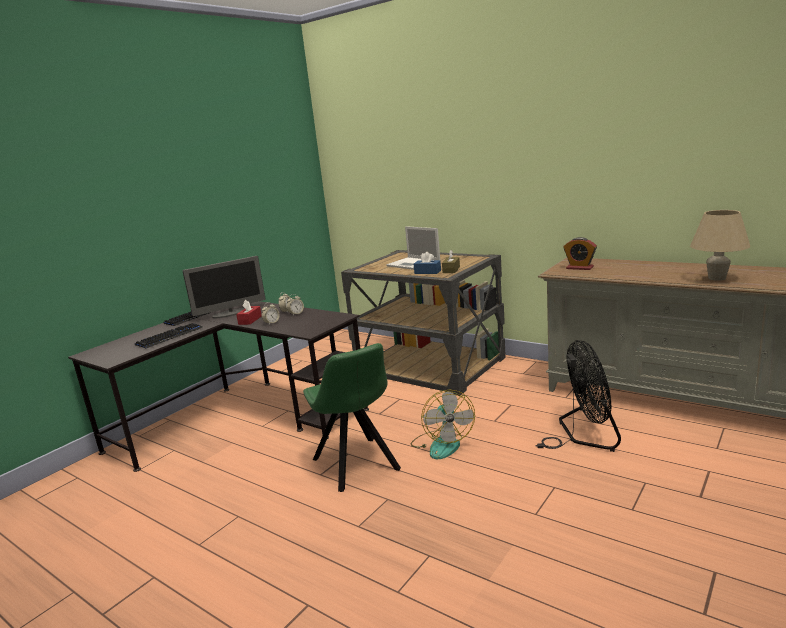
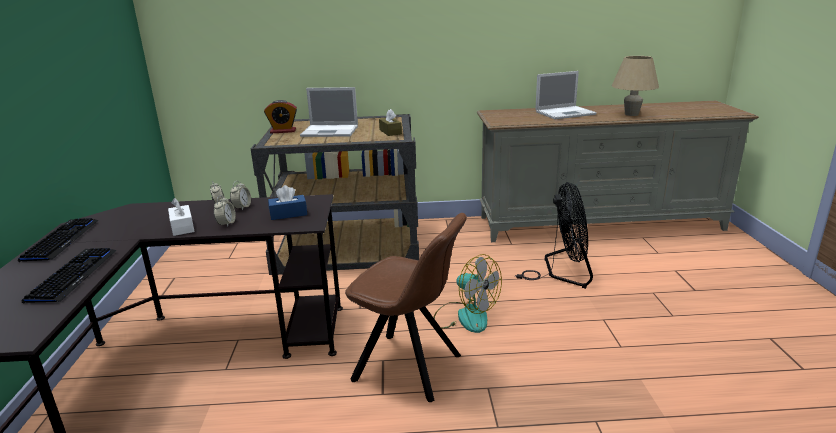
camera: 40 degrees left, 5 degrees up
(231, 313) = (128, 225): monitor -> none
(250, 320) = (182, 227): red tissue box -> white tissue box
(356, 464) = (408, 367): green chair -> brown chair
(427, 272) = (368, 137): blue tissue box -> blue tissue box (288, 214)
(579, 268) = (512, 117): alarm clock -> alarm clock (283, 131)
(579, 432) = (560, 269): black fan -> black fan turned 45 degrees clockwise
(645, 269) = (566, 113): none -> laptop

